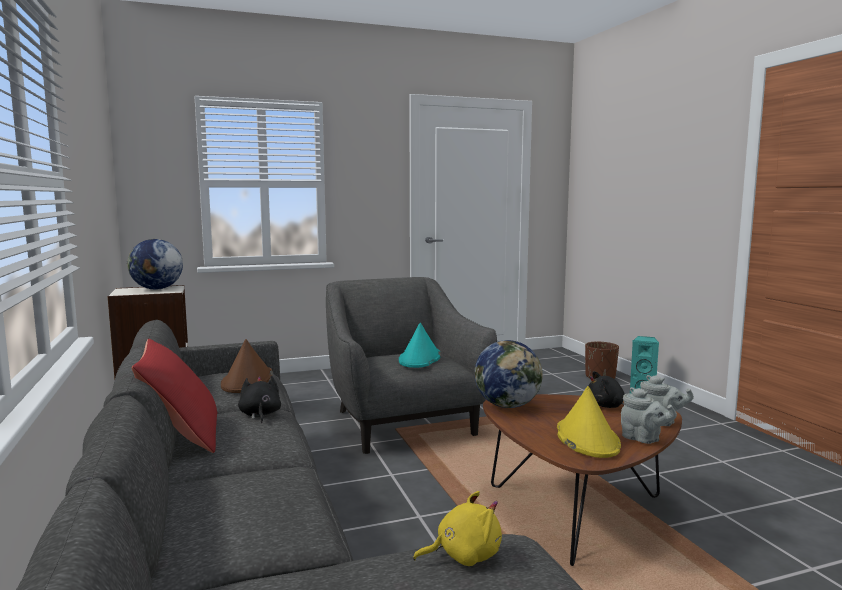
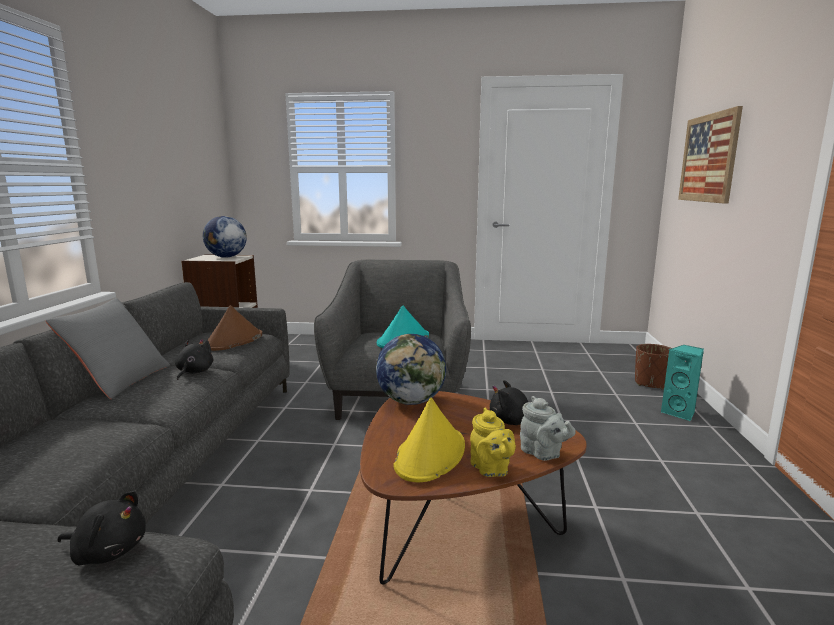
camera: 25 degrees right, 5 degrees up
(182, 435) = (119, 380): red pillow -> grey pillow
(463, 555) = (108, 551): yellow plush toy -> black plush toy
(624, 178) = (708, 158): none -> picture
(643, 439) = (491, 470): grey teapot -> yellow teapot

